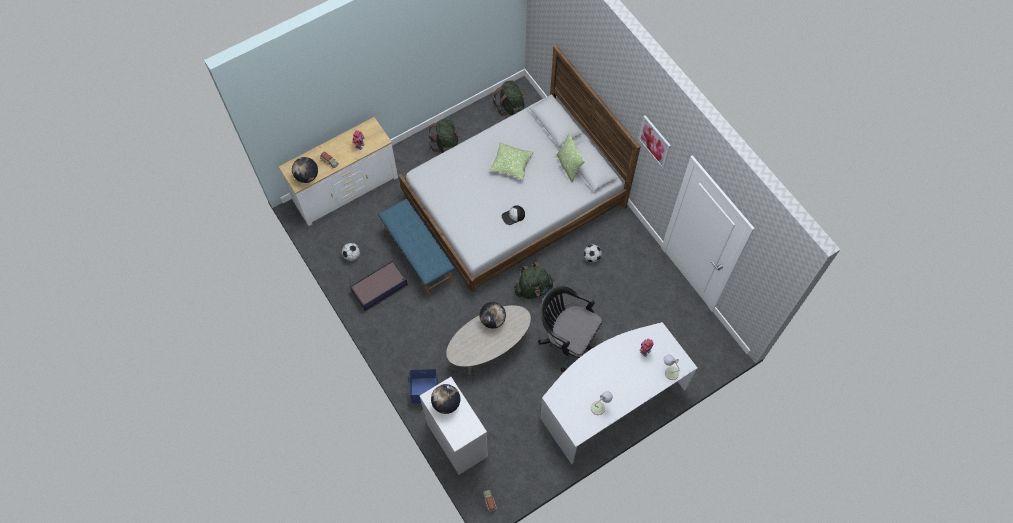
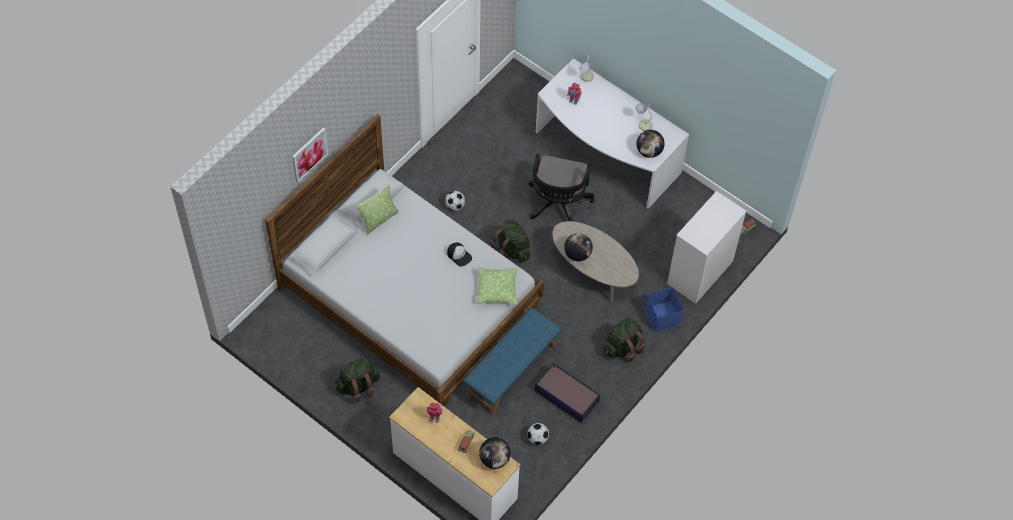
camera: 110 degrees left, 5 degrees down
(446, 403) = (704, 230): globe -> globe (649, 151)
(510, 107) = (282, 333): green backpack -> green backpack (622, 347)
(511, 164) = (394, 274): pillow -> pillow (497, 289)
(655, 141) = (384, 85): picture -> picture (309, 154)

